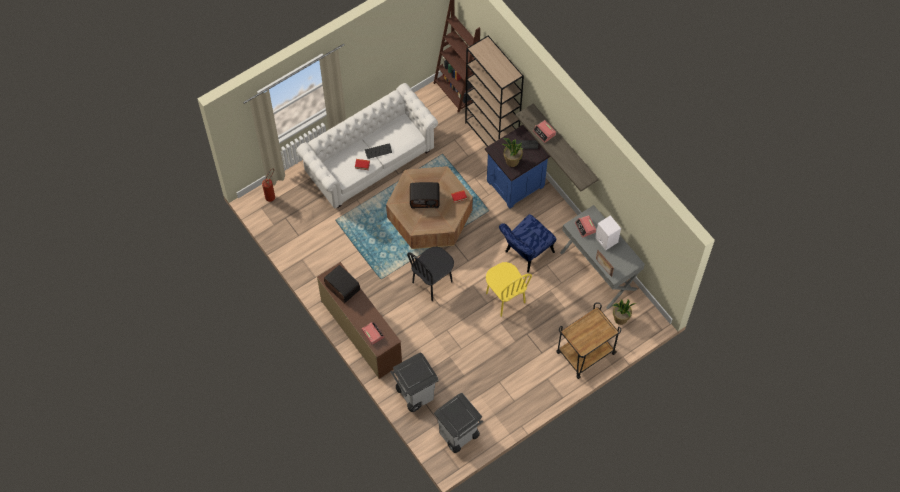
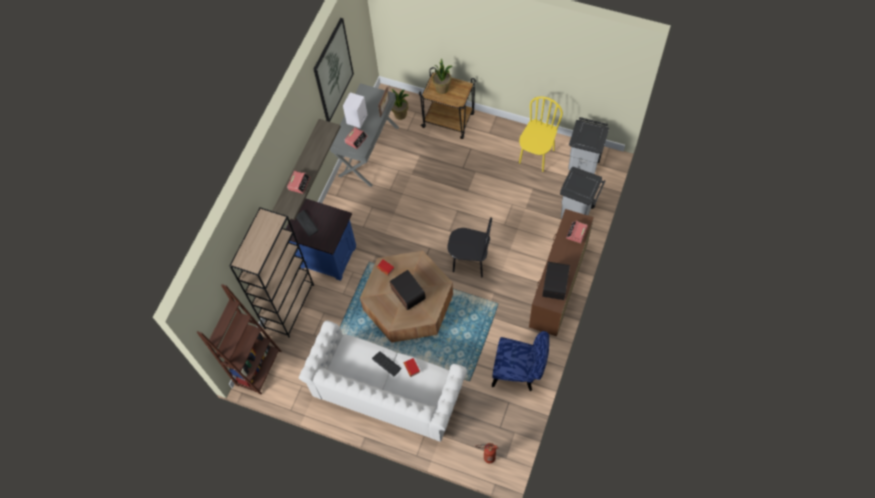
camera: 120 degrees left, 0 degrees up
(505, 298) = (443, 200): yellow chair -> yellow chair (536, 156)
(512, 161) = (331, 223): potted plant -> potted plant (442, 88)
(525, 253) = (391, 210): blue chair -> blue chair (519, 372)
(627, 199) = (333, 71): none -> picture

